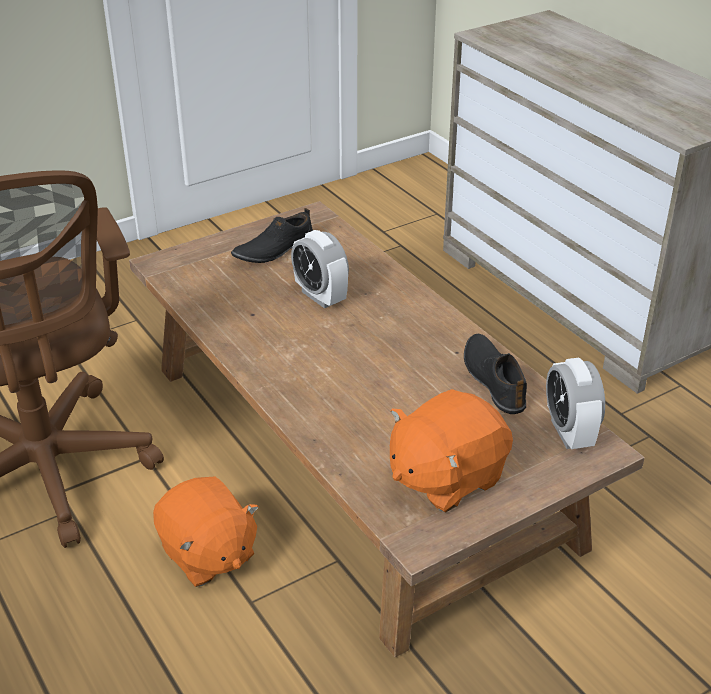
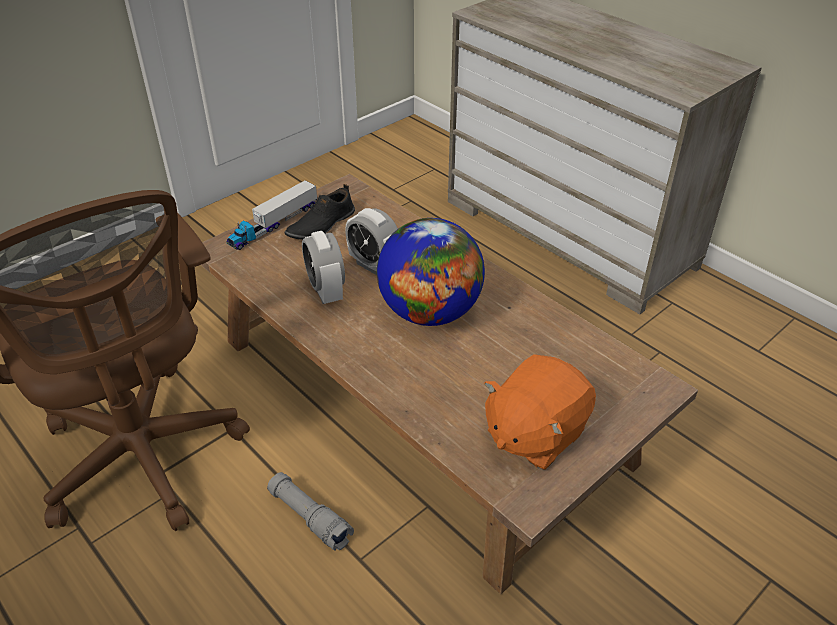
camera: 10 degrees left, 5 degrees up
(207, 554) = (310, 517): orange plush toy -> grey flashlight
(223, 245) = (273, 224): none -> toy truck
(367, 348) = (430, 312): none -> globe
(494, 379) = (549, 330): black shoe -> none
(569, 432) = (628, 374): alarm clock -> alarm clock (326, 291)

